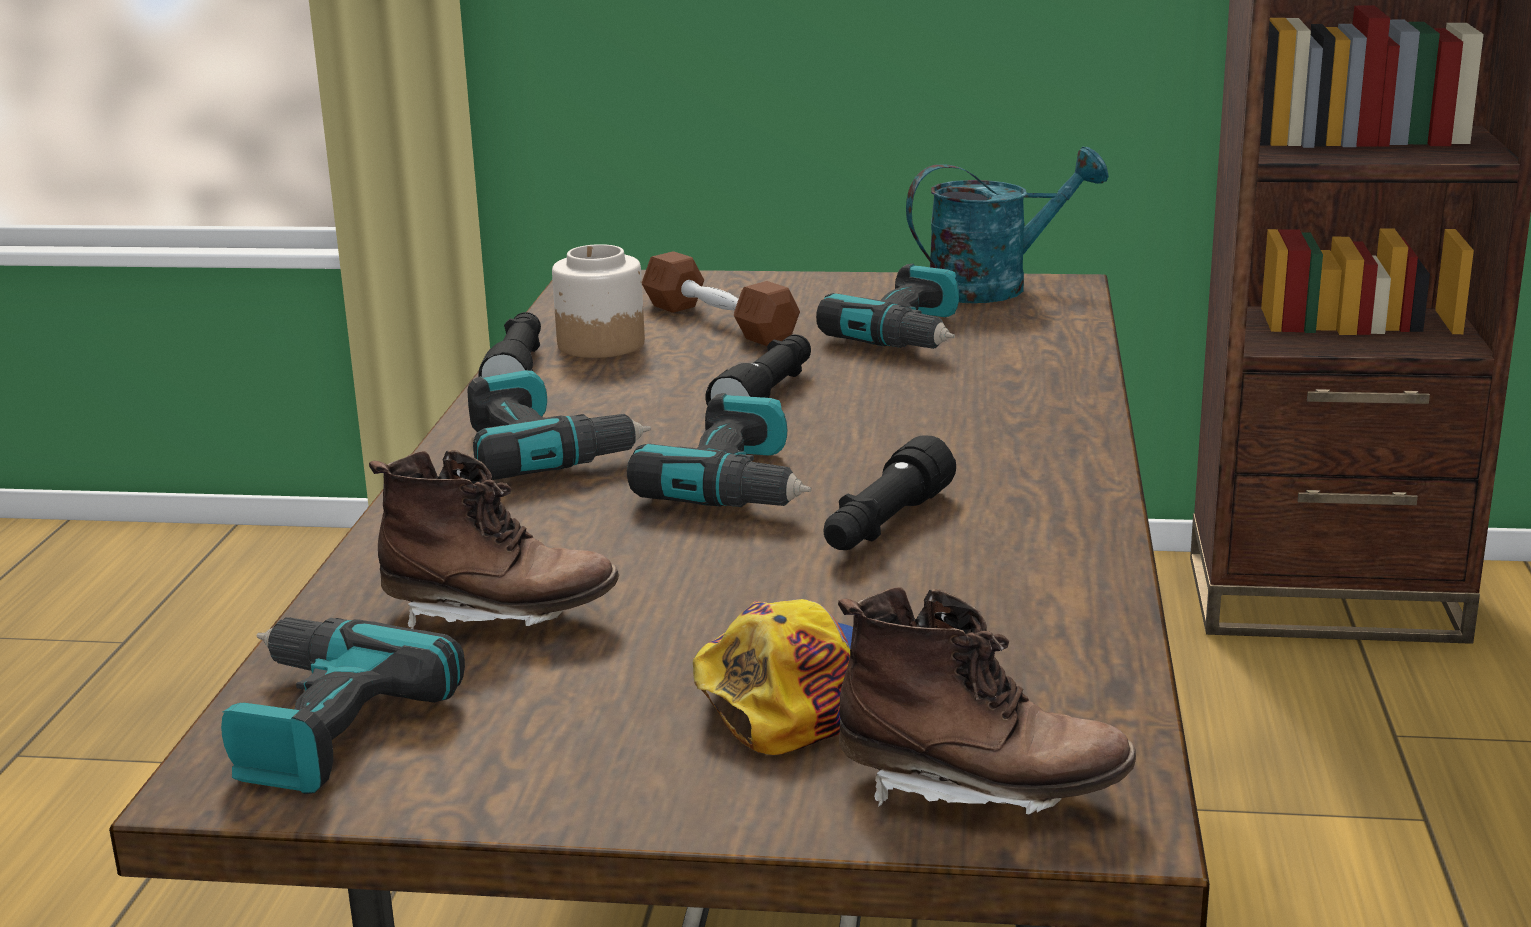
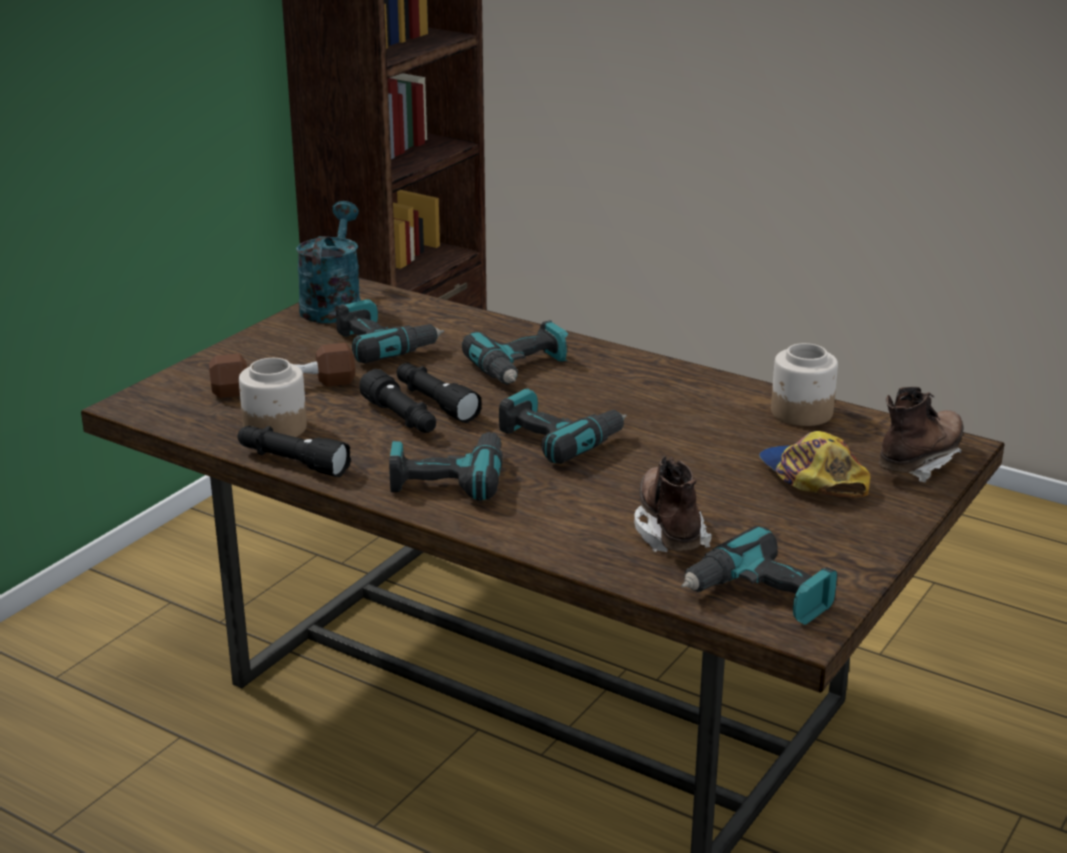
camera: 65 degrees left, 5 degrees up
(499, 615) = (669, 531): brown boot -> brown boot turned 45 degrees counterclockwise
(885, 525) = (649, 417): black flashlight -> black flashlight (401, 418)
(944, 416) = (521, 369): none -> power drill
(1060, 637) = (801, 413): none -> jar

